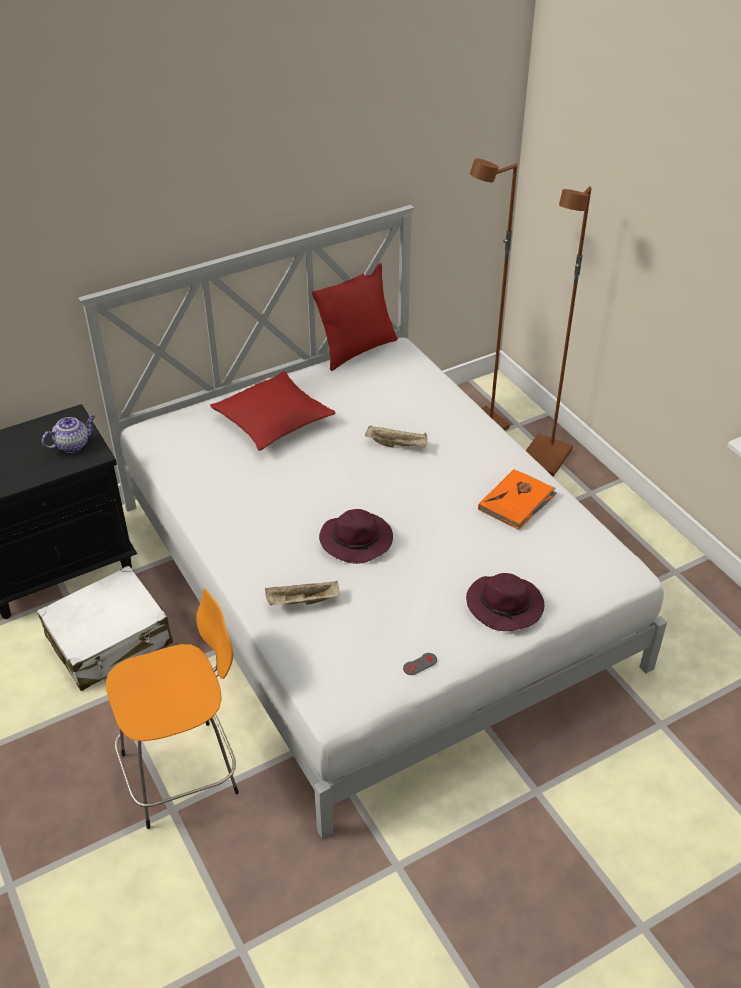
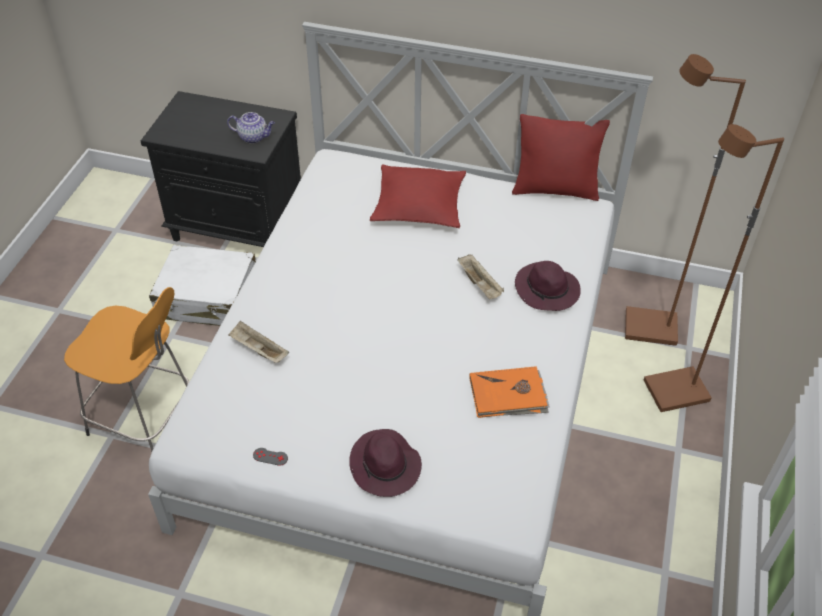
camera: 45 degrees right, 5 degrees up
(357, 540) = (351, 335): purple hat -> purple hat (547, 290)

